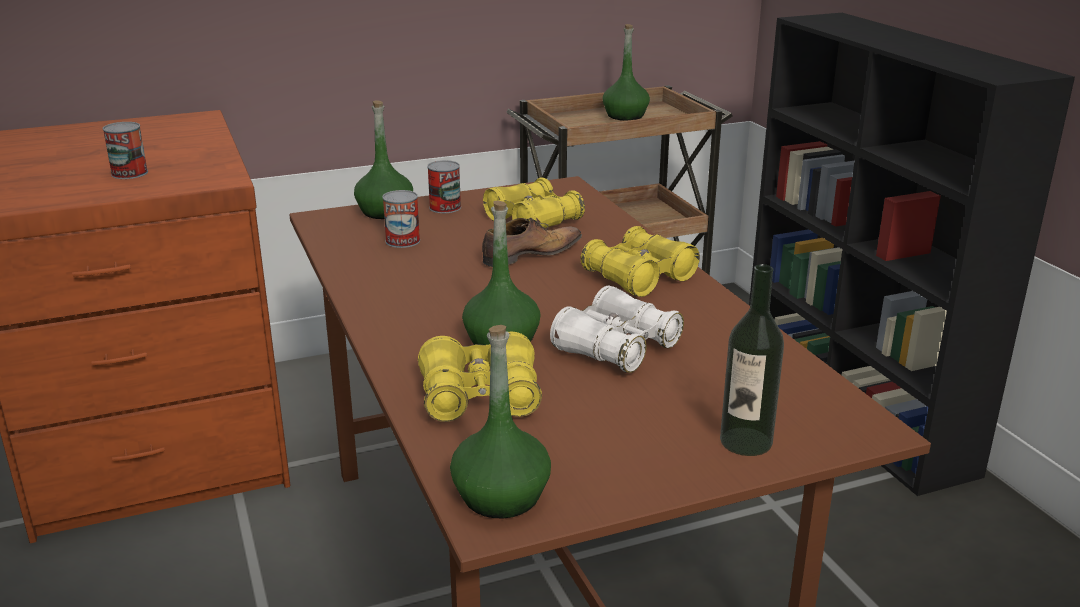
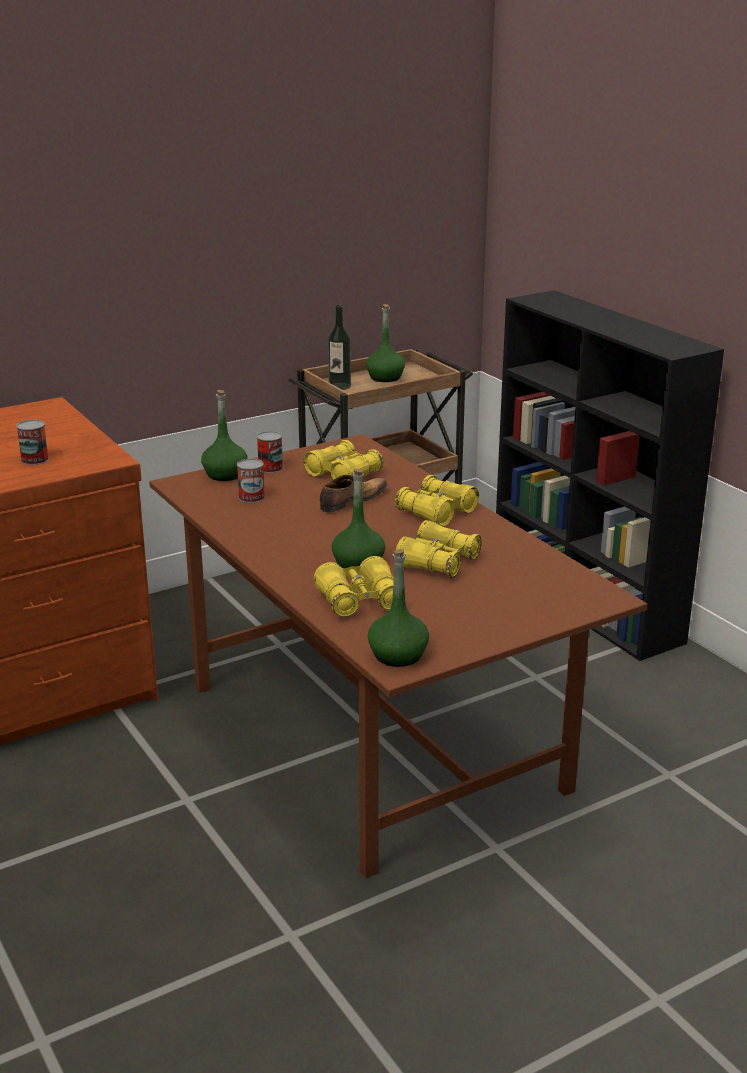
camera: 10 degrees left, 0 degrees up
(616, 348) = (437, 562): white binoculars -> yellow binoculars
(746, 441) = (536, 612): bottle -> bottle (339, 386)

